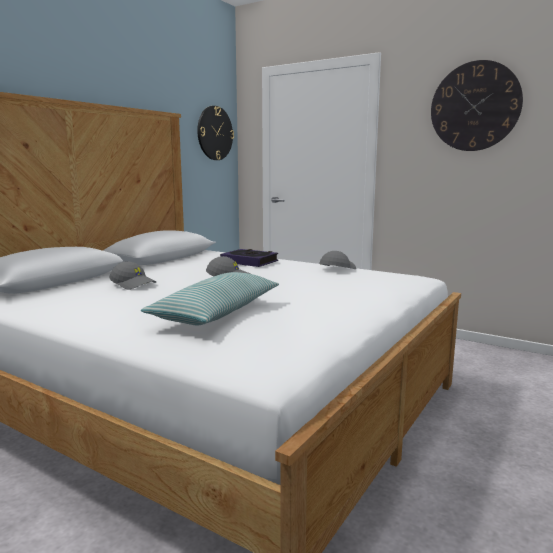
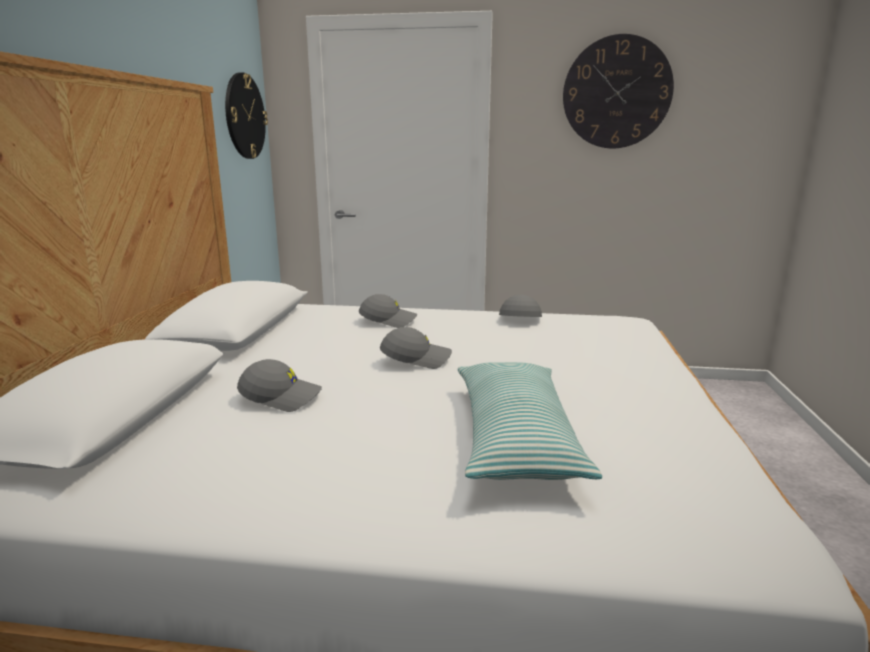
camera: 25 degrees left, 5 degrees up
(249, 262) = (388, 320): book -> grey cap

